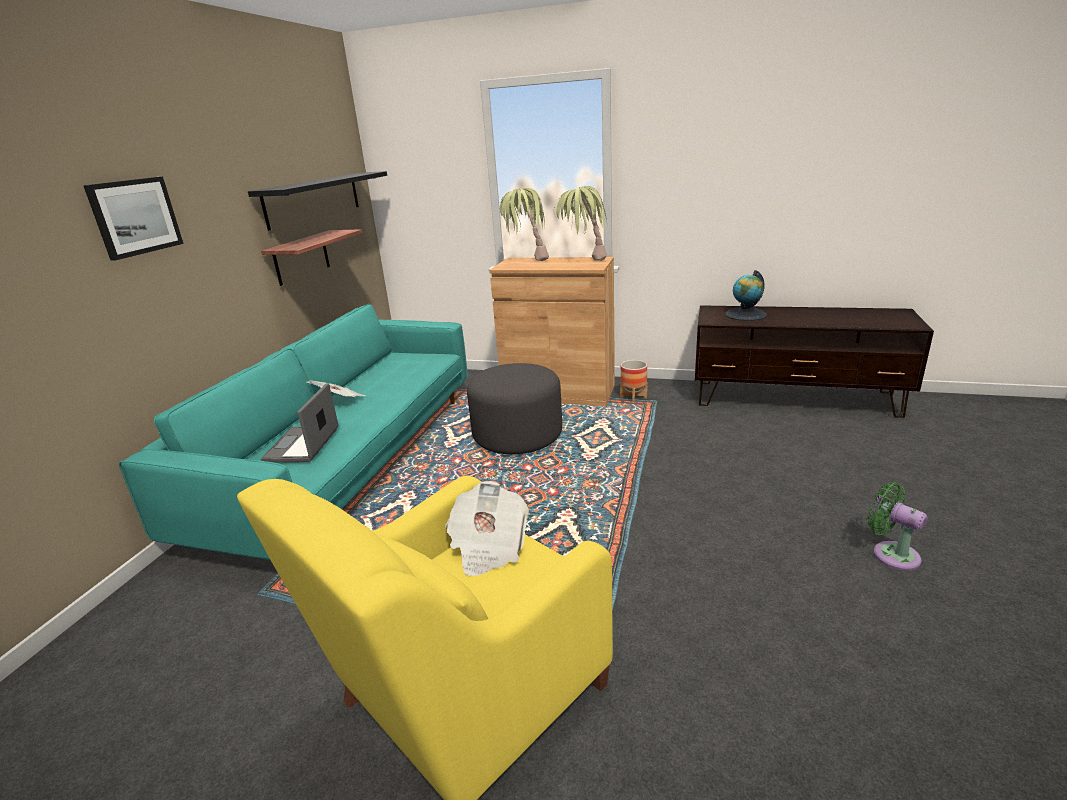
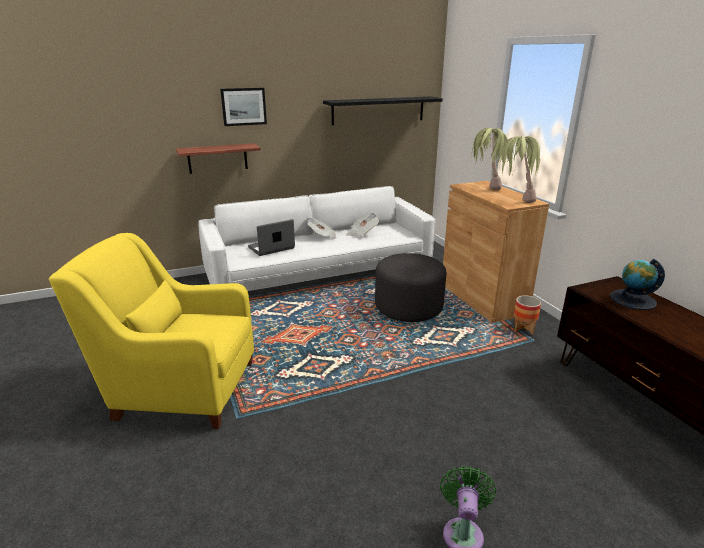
camera: 50 degrees right, 0 degrees up
(301, 257) = (355, 145): shelf -> shelf (217, 158)
(349, 460) = (319, 273): turquoise sofa -> white sofa
(488, 547) = (214, 321): newspaper -> newspaper (362, 233)

